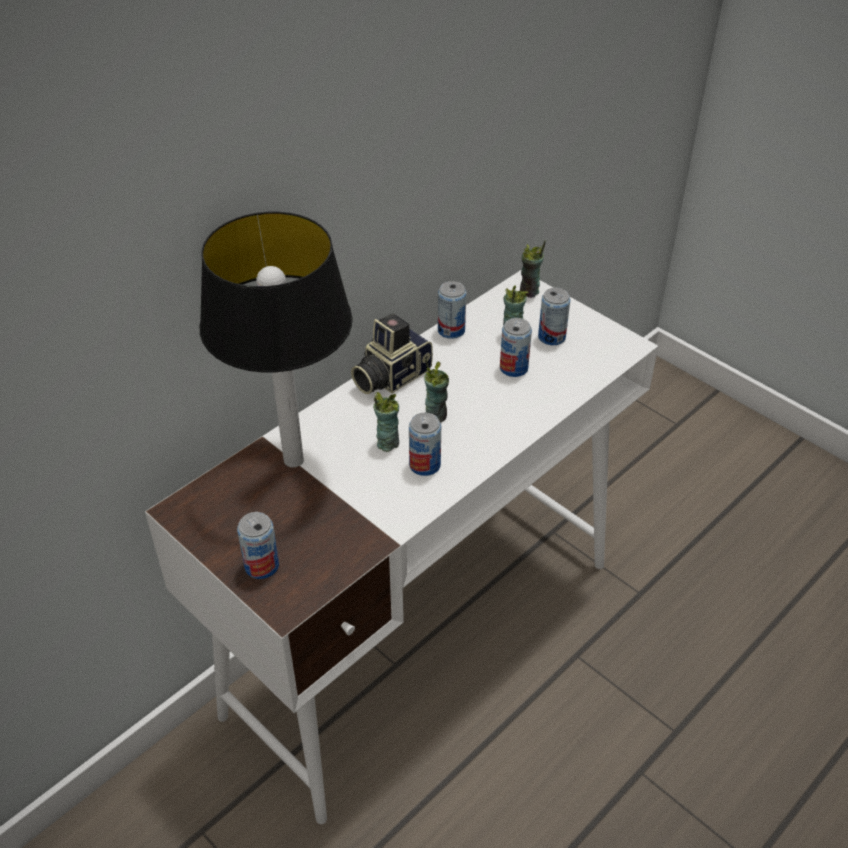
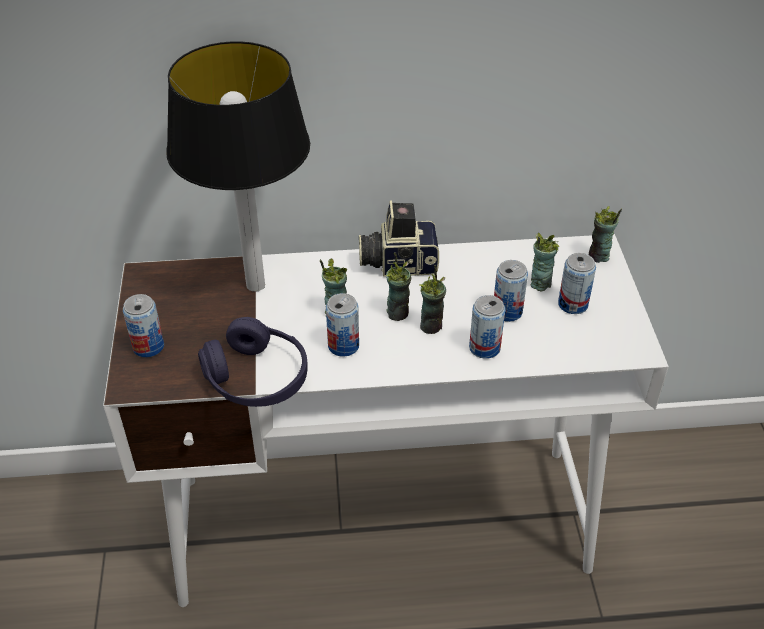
camera: 40 degrees right, 0 degrees up
(386, 532) = (257, 378): none -> purple headphones
(451, 330) = (490, 253): can -> can (484, 348)
(472, 410) = (431, 326): none -> cup

